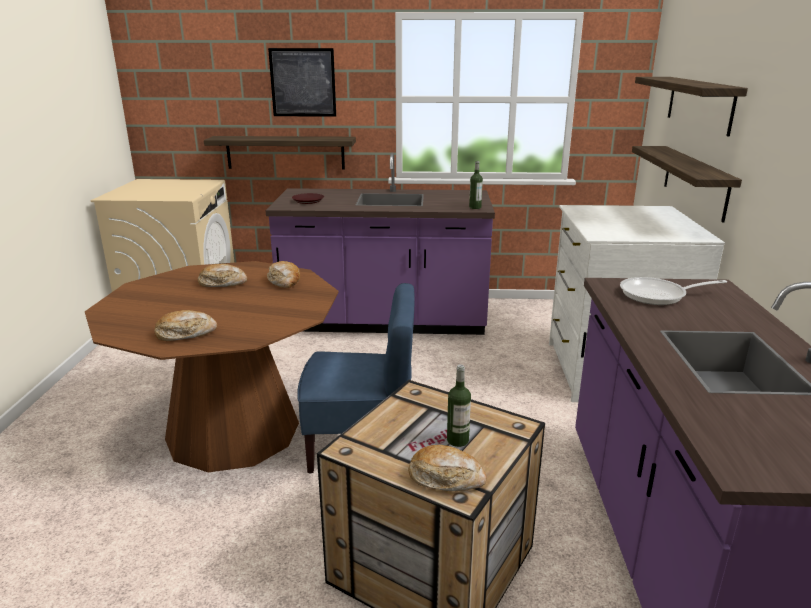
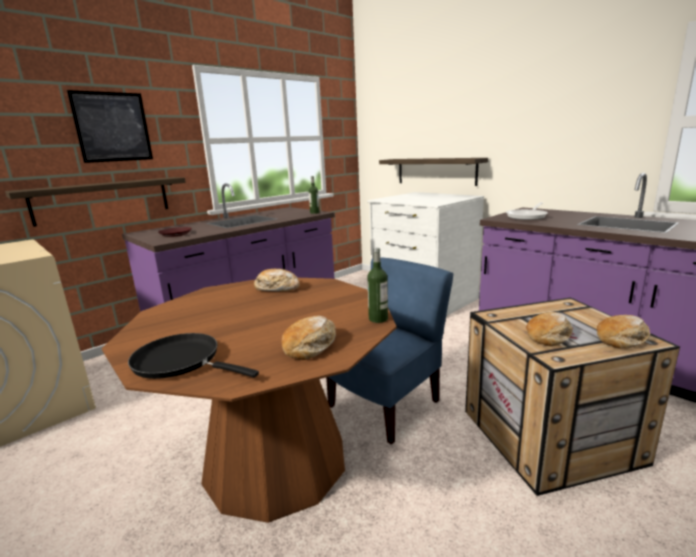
camera: 45 degrees left, 5 degrees down
(126, 309) = (181, 361): none -> black frying pan
(222, 283) = (224, 307): bread -> bread (549, 336)
(457, 440) = (573, 322): bottle -> bottle (378, 319)
(699, 104) = (425, 126): shelf -> none

